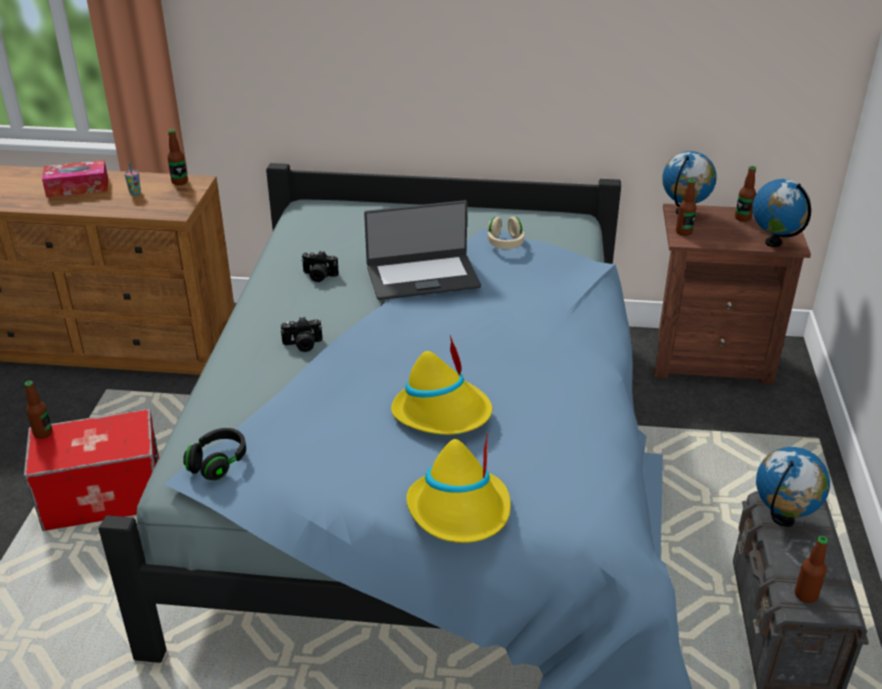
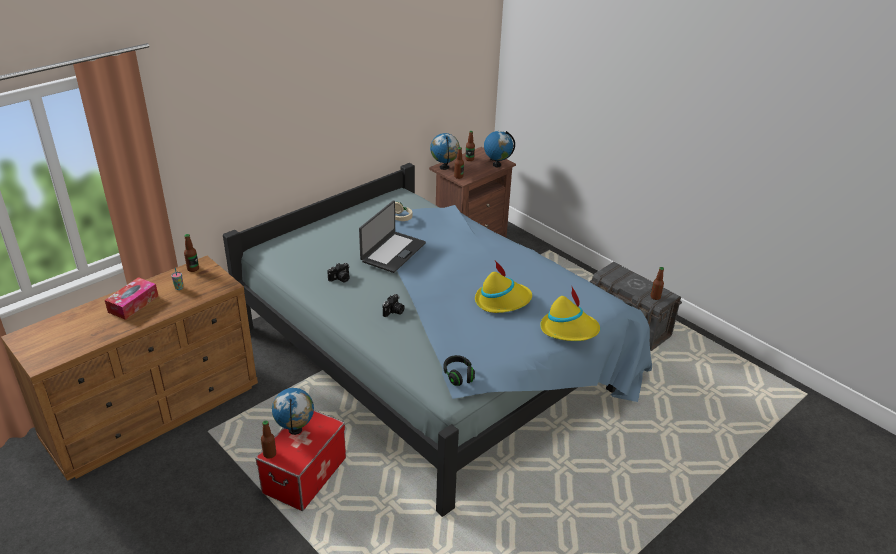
camera: 50 degrees left, 0 degrees up
(783, 519) = (615, 277): globe -> globe (295, 430)

